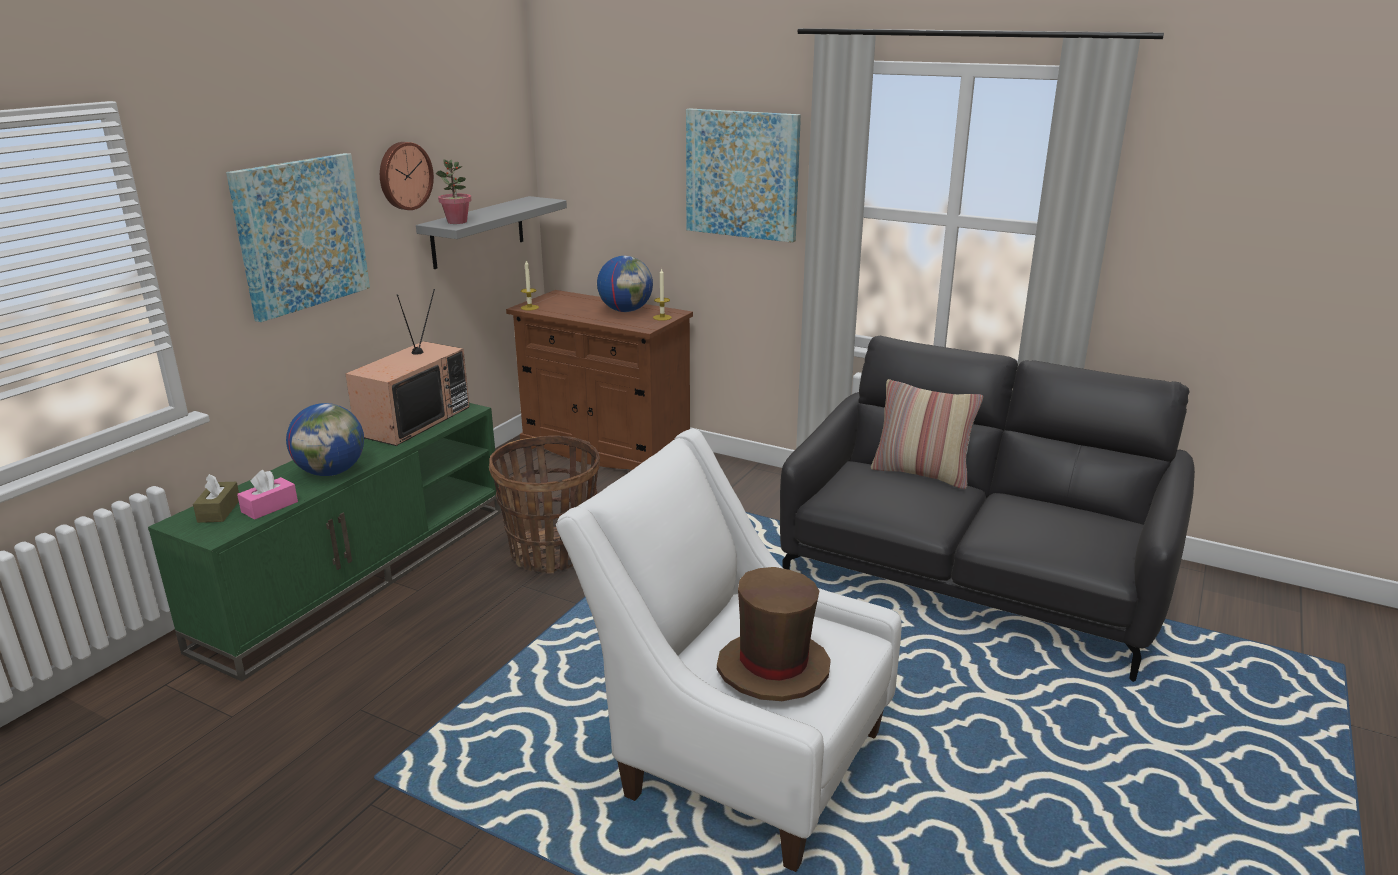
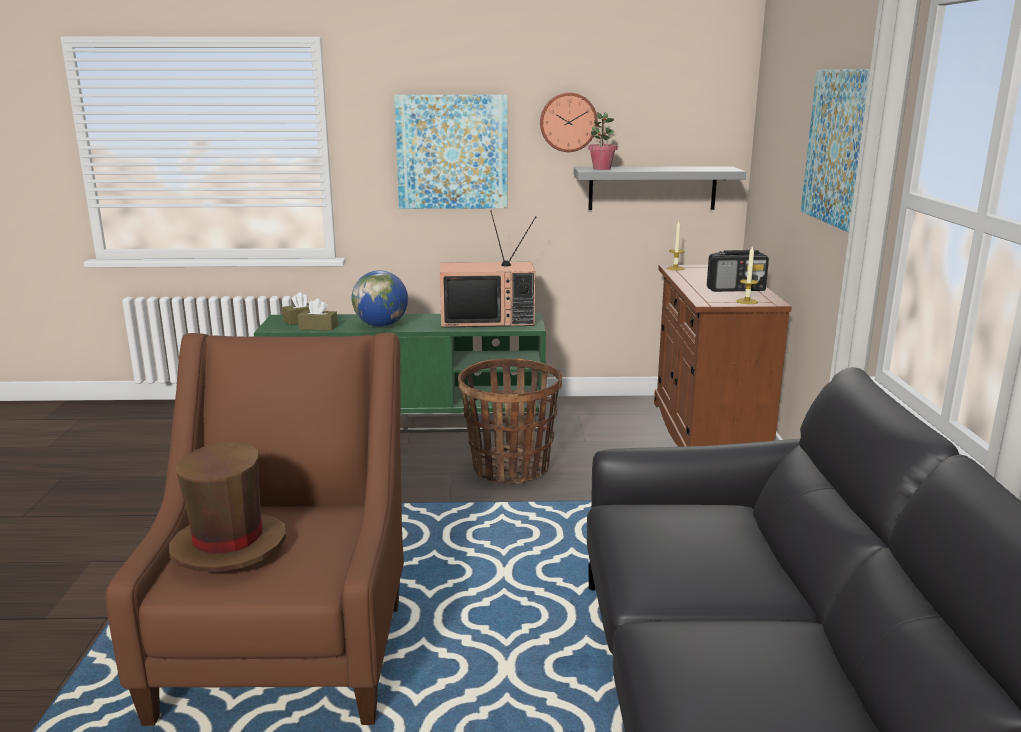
camera: 60 degrees right, 5 degrees down
(269, 507) = (318, 327): pink tissue box -> brown tissue box
(626, 310) = (736, 289): globe -> radio
(737, 756) = (289, 646): white armchair -> brown armchair
(921, 473) = (767, 551): pillow -> none

